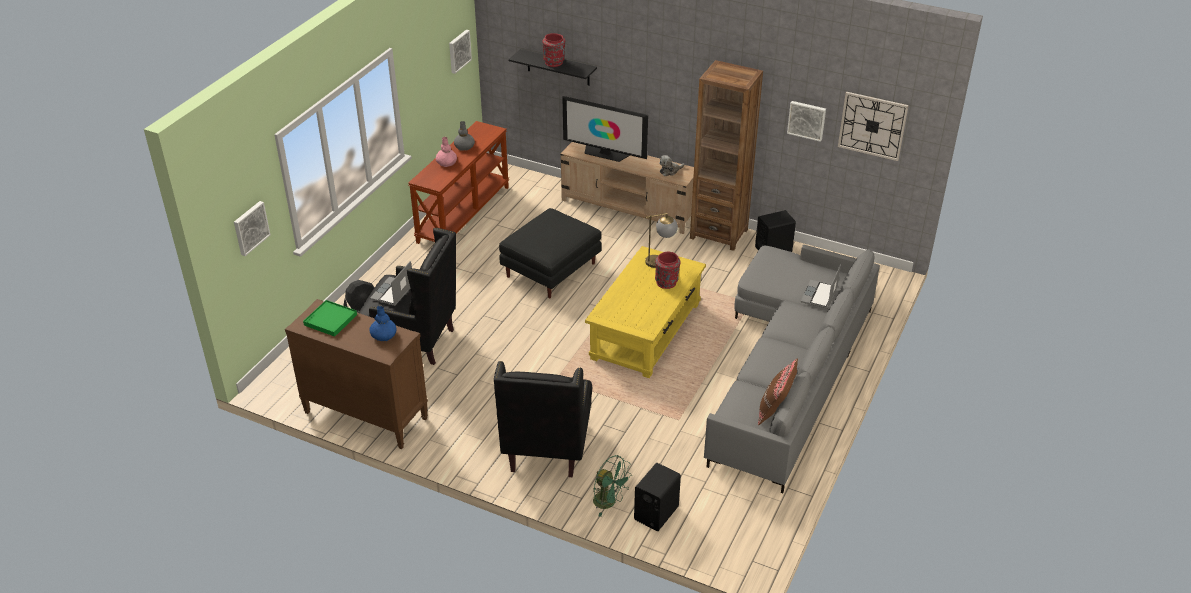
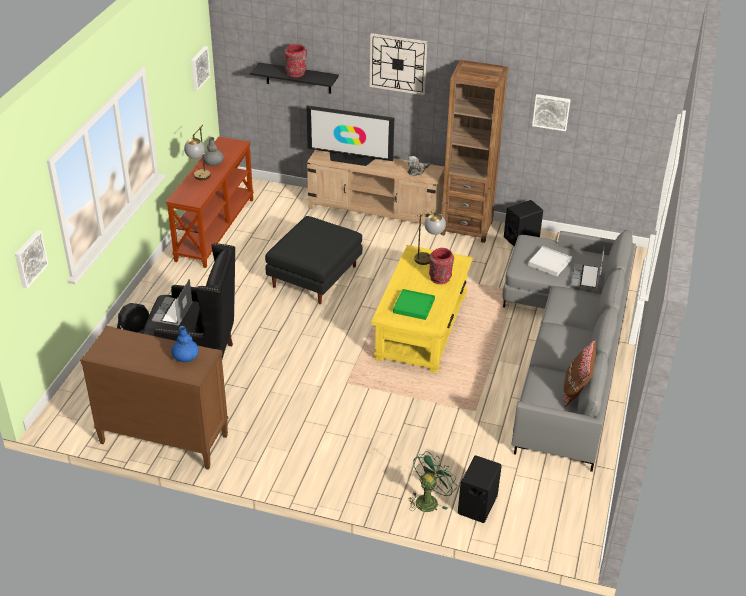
camera: 10 degrees left, 0 degrees up
(330, 320) = (126, 346): green tray -> green tray (414, 306)
(446, 162) = (199, 179): pink vase -> table lamp
(547, 447) = (354, 452): black armchair -> none
(609, 502) = (429, 500): green fan -> green fan turned 75 degrees counterclockwise
(785, 277) = (549, 263): none -> white tray
(872, 125) = (616, 112): wall clock -> wall clock (398, 63)

